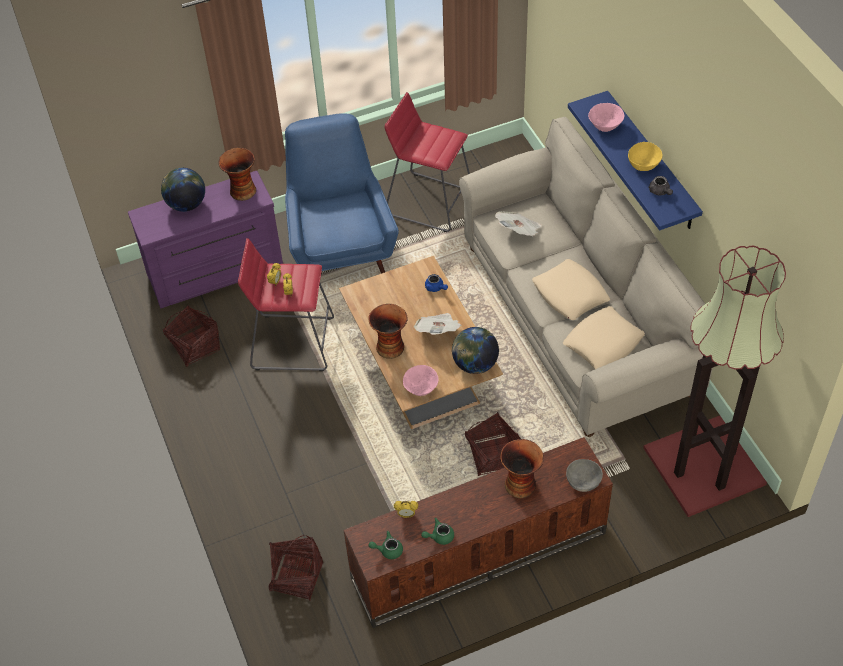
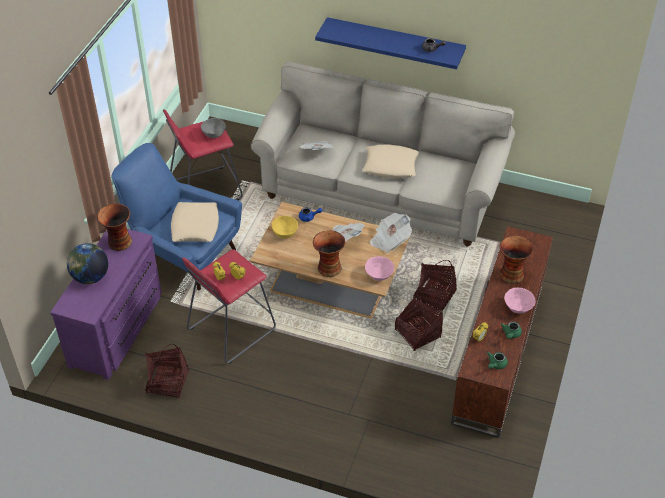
camera: 50 degrees left, 5 degrees down
(296, 577) = (421, 452): basket -> basket (417, 334)
(475, 364) = (390, 240): globe -> newspaper
(582, 483) = (539, 248): grey bowl -> grey bowl (213, 135)
(603, 343) = (444, 176): beige pillow -> beige pillow (195, 226)
(604, 126) = (354, 35): pink bowl -> pink bowl (518, 308)
(644, 165) = (403, 41): yellow bowl -> yellow bowl (285, 233)
(706, 467) = (542, 215): floor lamp -> none

